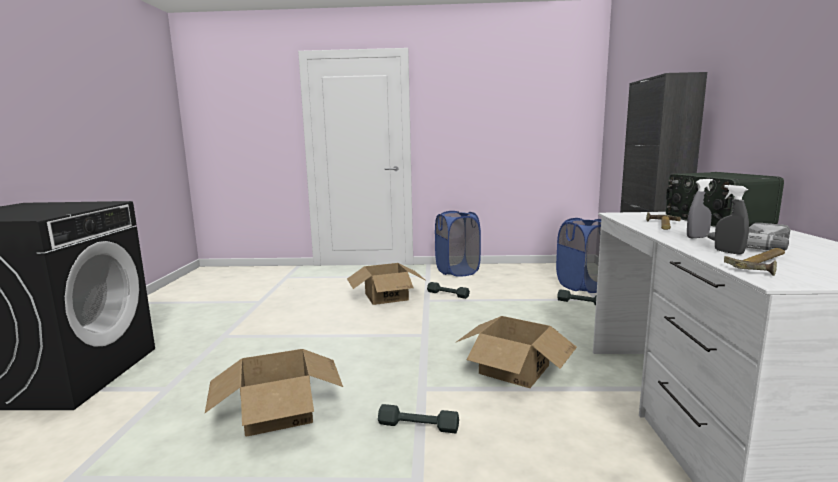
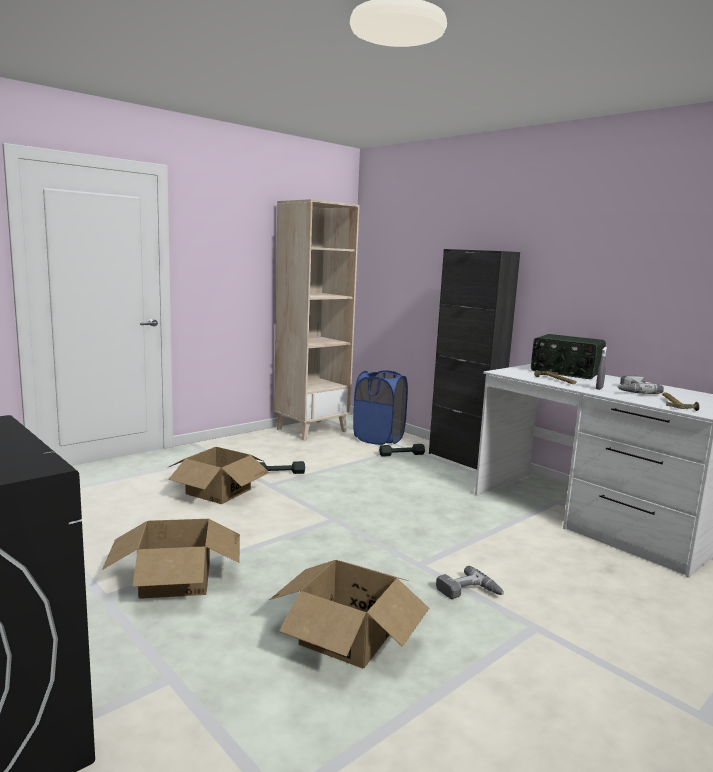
camera: 45 degrees left, 0 degrees up
(418, 426) = (469, 592): grey dumbbell -> power drill
(457, 271) = (240, 445): blue laundry basket -> none
(514, 369) = (451, 524): cardboard box -> cardboard box (176, 579)
(533, 270) = (311, 430): none -> beige bookcase
(728, 252) = (642, 398): grey spray bottle -> none

